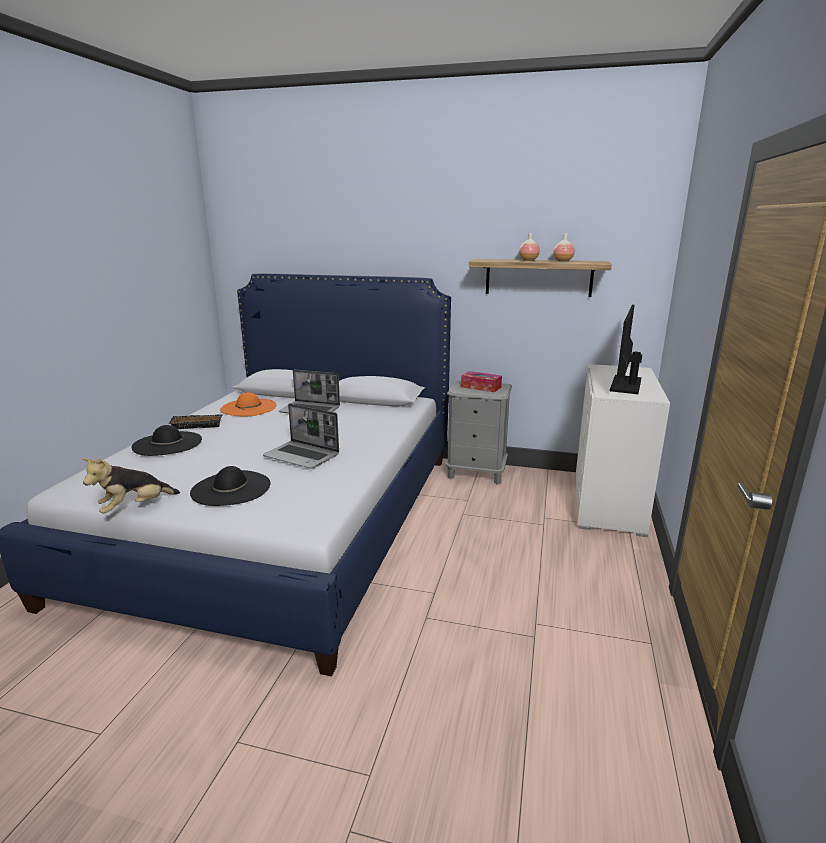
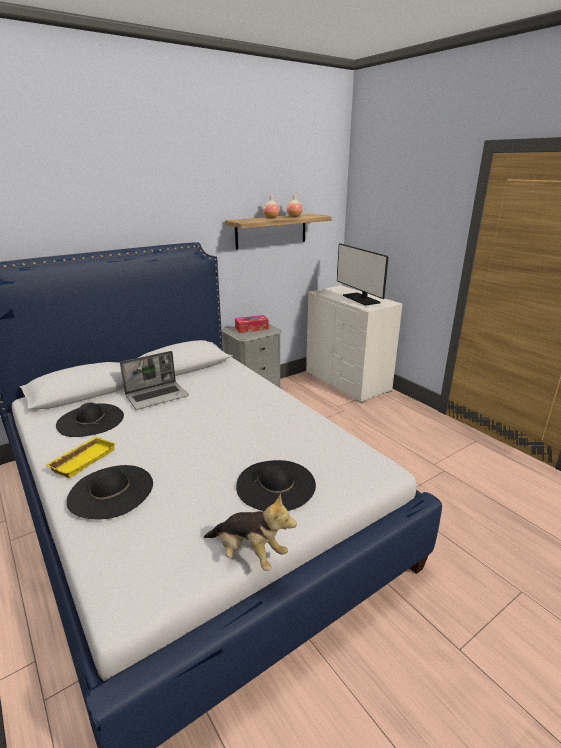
camera: 50 degrees left, 5 degrees up
(134, 507) = (249, 554): plush toy -> plush toy turned 60 degrees counterclockwise
(198, 424) = (83, 459): black tray -> yellow tray
(248, 407) = (90, 420): orange hat -> black hat
(302, 456) = (254, 432): laptop -> none

